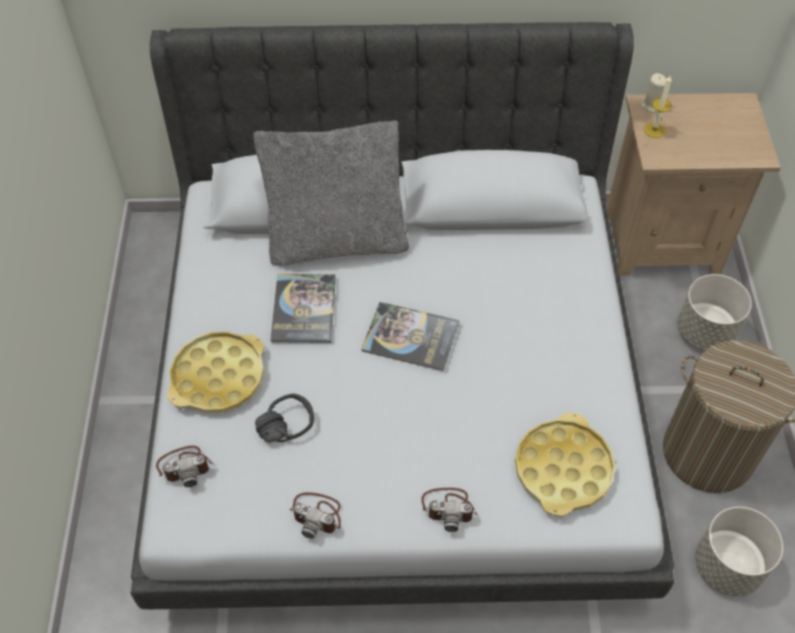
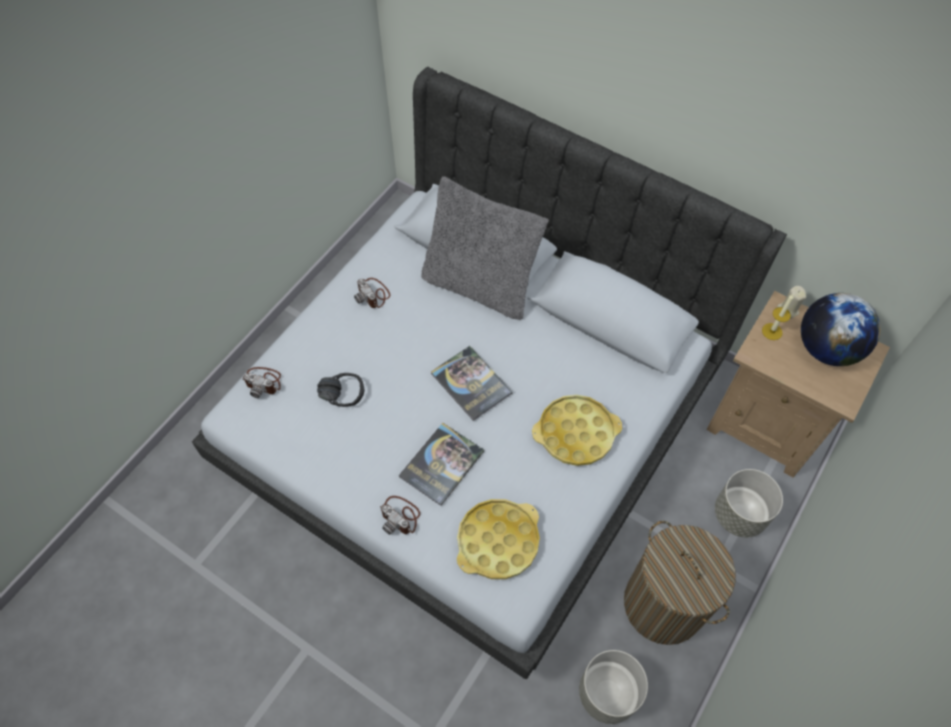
camera: 35 degrees right, 5 degrees up
(218, 377) = (328, 336): yellow tray -> yellow tray (576, 433)
(304, 309) = (417, 321): book -> book (441, 464)
(317, 514) = (316, 465): camera -> camera (373, 294)
(709, 120) = (826, 348): none -> globe

